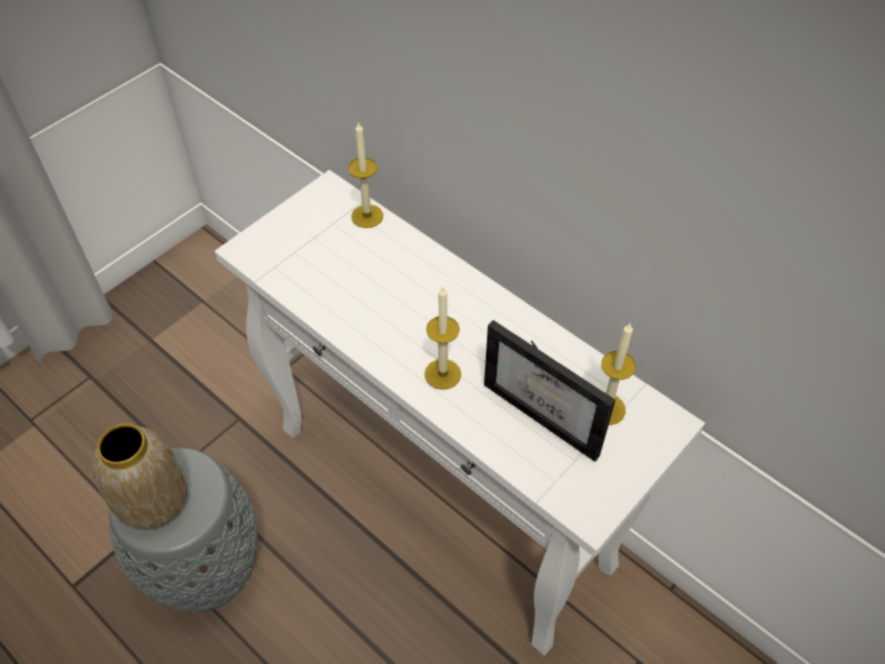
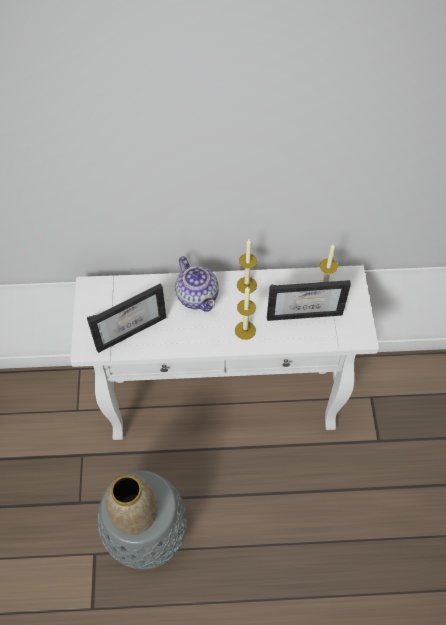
camera: 45 degrees left, 5 degrees up
(317, 263) = (129, 327): none -> picture frame
(367, 216) = (125, 285): candle -> candle (246, 285)
(434, 289) = (197, 296): none -> teapot

